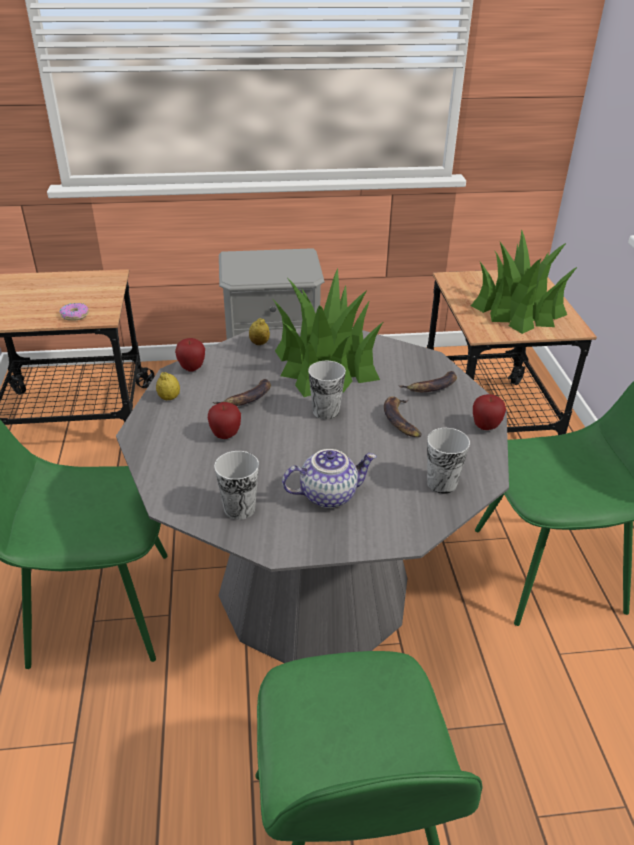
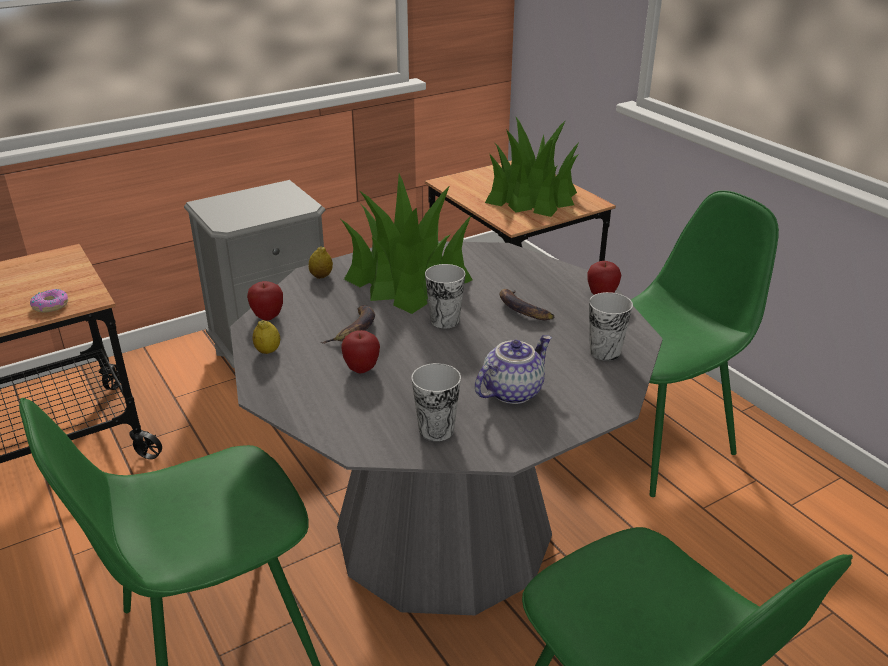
camera: 25 degrees left, 5 degrees down
(431, 387) = (526, 274): banana -> none

